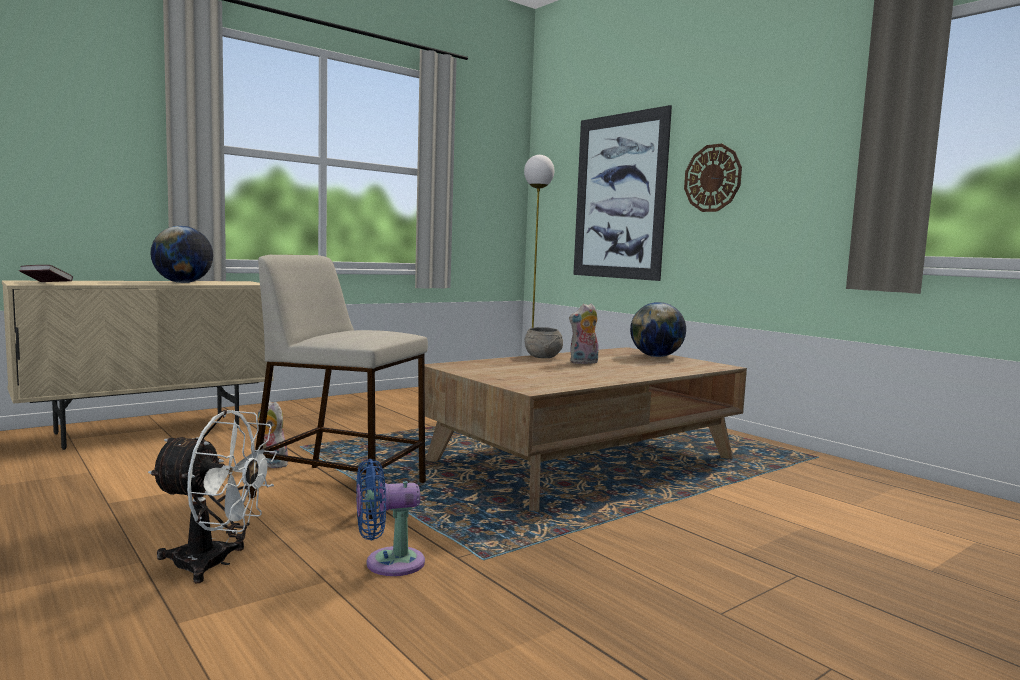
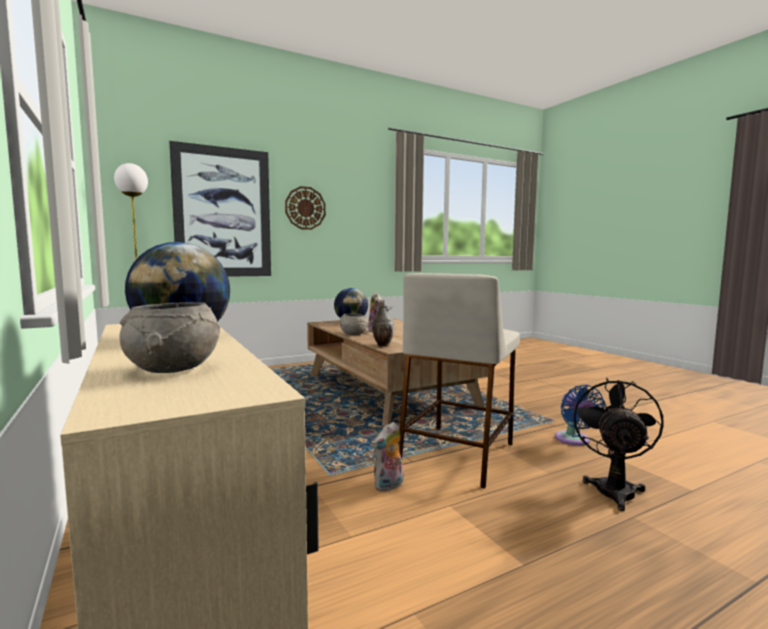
camera: 80 degrees left, 0 degrees up
(46, 283) = (235, 382): book -> none
(85, 282) = (172, 369): none -> grey bowl
(214, 563) = (613, 488): white fan -> black fan
(469, 363) = (382, 345): none -> vase

